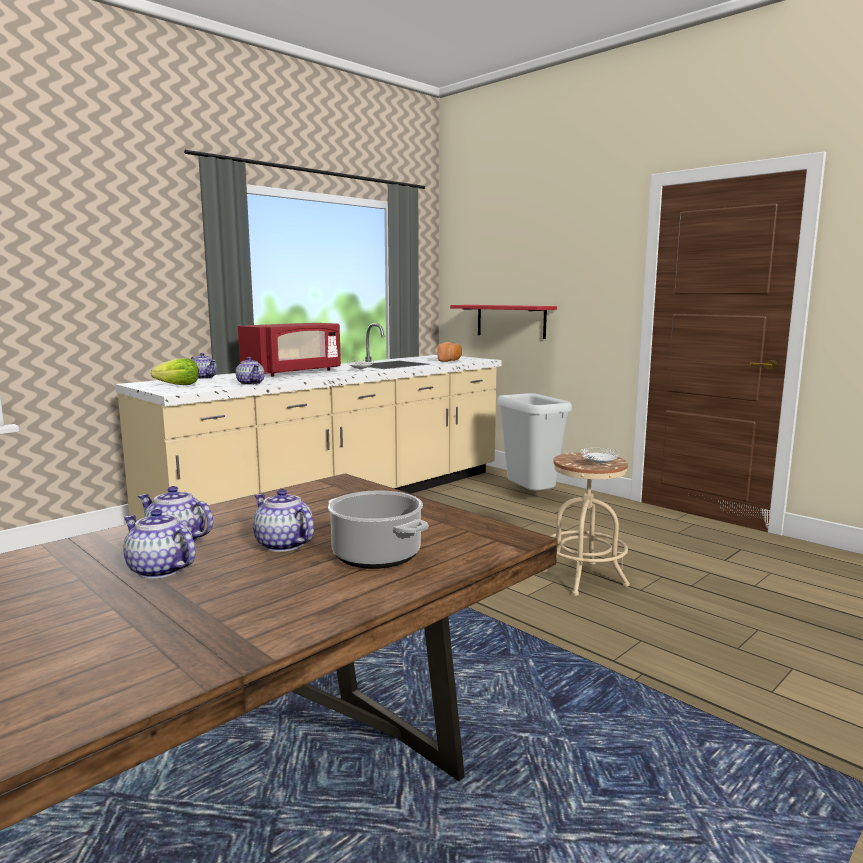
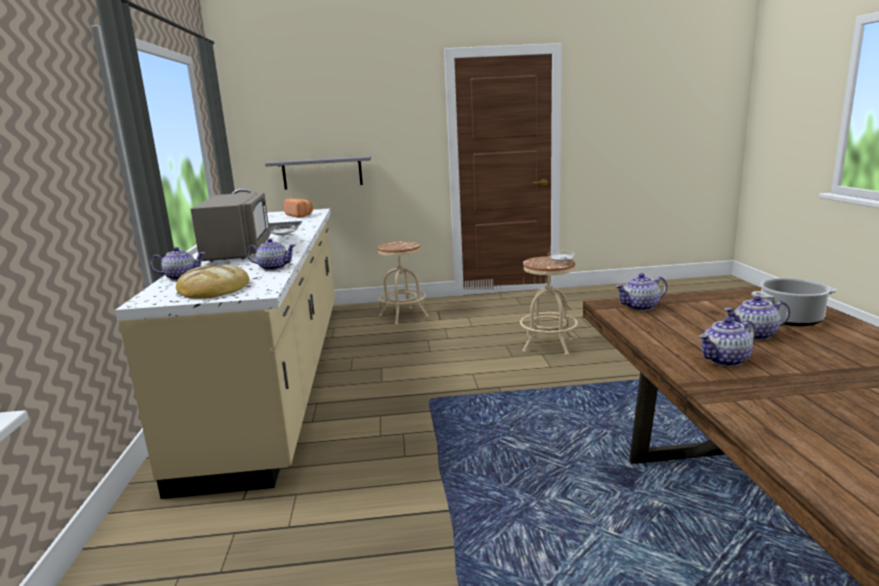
camera: 50 degrees left, 5 degrees up
(159, 570) = (792, 370): teapot -> teapot (640, 307)
(179, 385) = (213, 288): lettuce -> bread
(294, 372) = (238, 251): red microwave -> grey microwave
(511, 321) = (322, 172): red shelf -> grey shelf
(531, 498) = (403, 316): grey trash can -> beige stool

